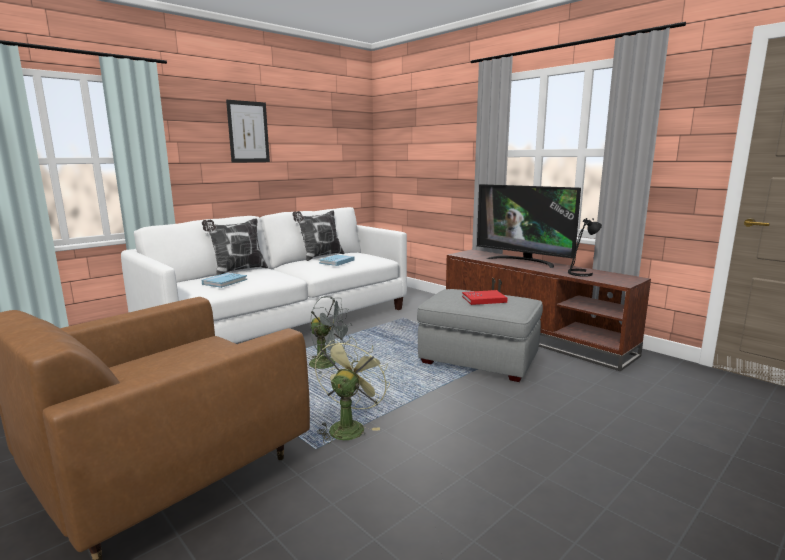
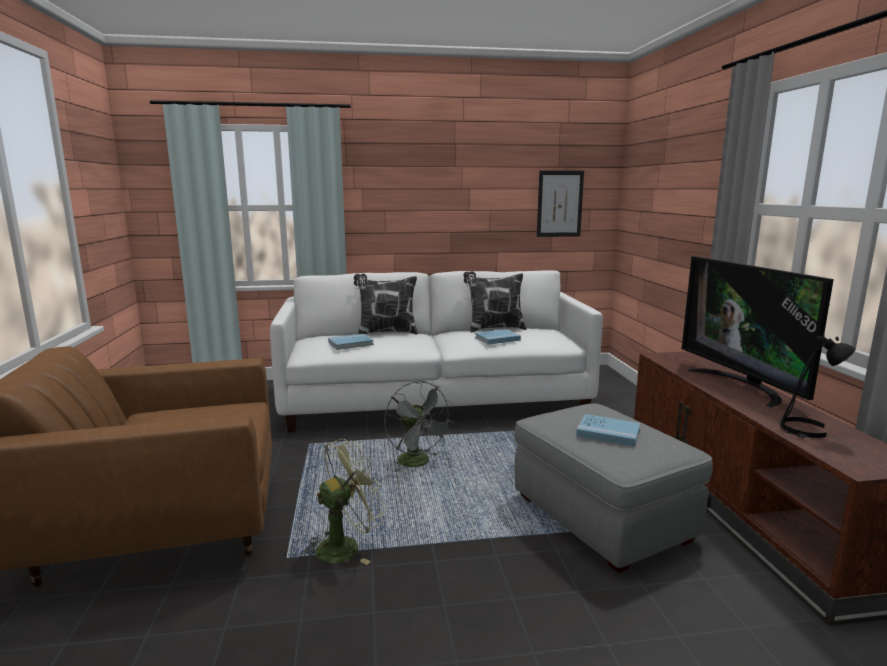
camera: 35 degrees right, 0 degrees up
(248, 132) = (442, 176): picture -> picture (559, 204)
(484, 299) = (608, 433): red book -> blue book

